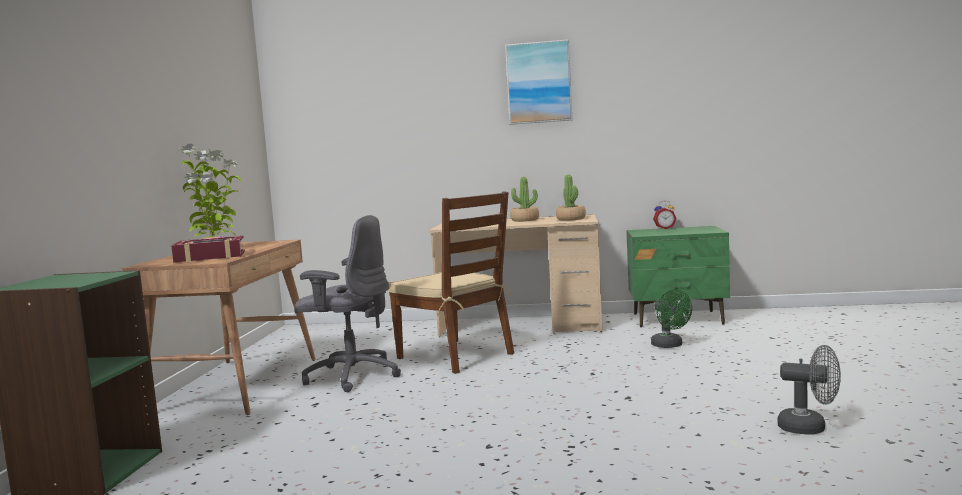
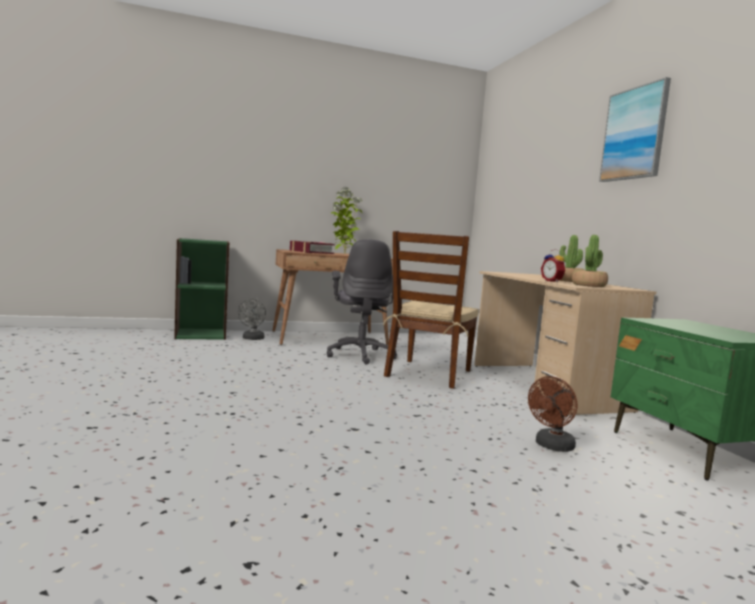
camera: 65 degrees right, 0 degrees up
(664, 228) = (720, 327): alarm clock -> alarm clock (552, 281)
(670, 345) = (551, 446): green fan -> brown fan
(810, 428) = (290, 512): grey fan -> grey fan (252, 339)

